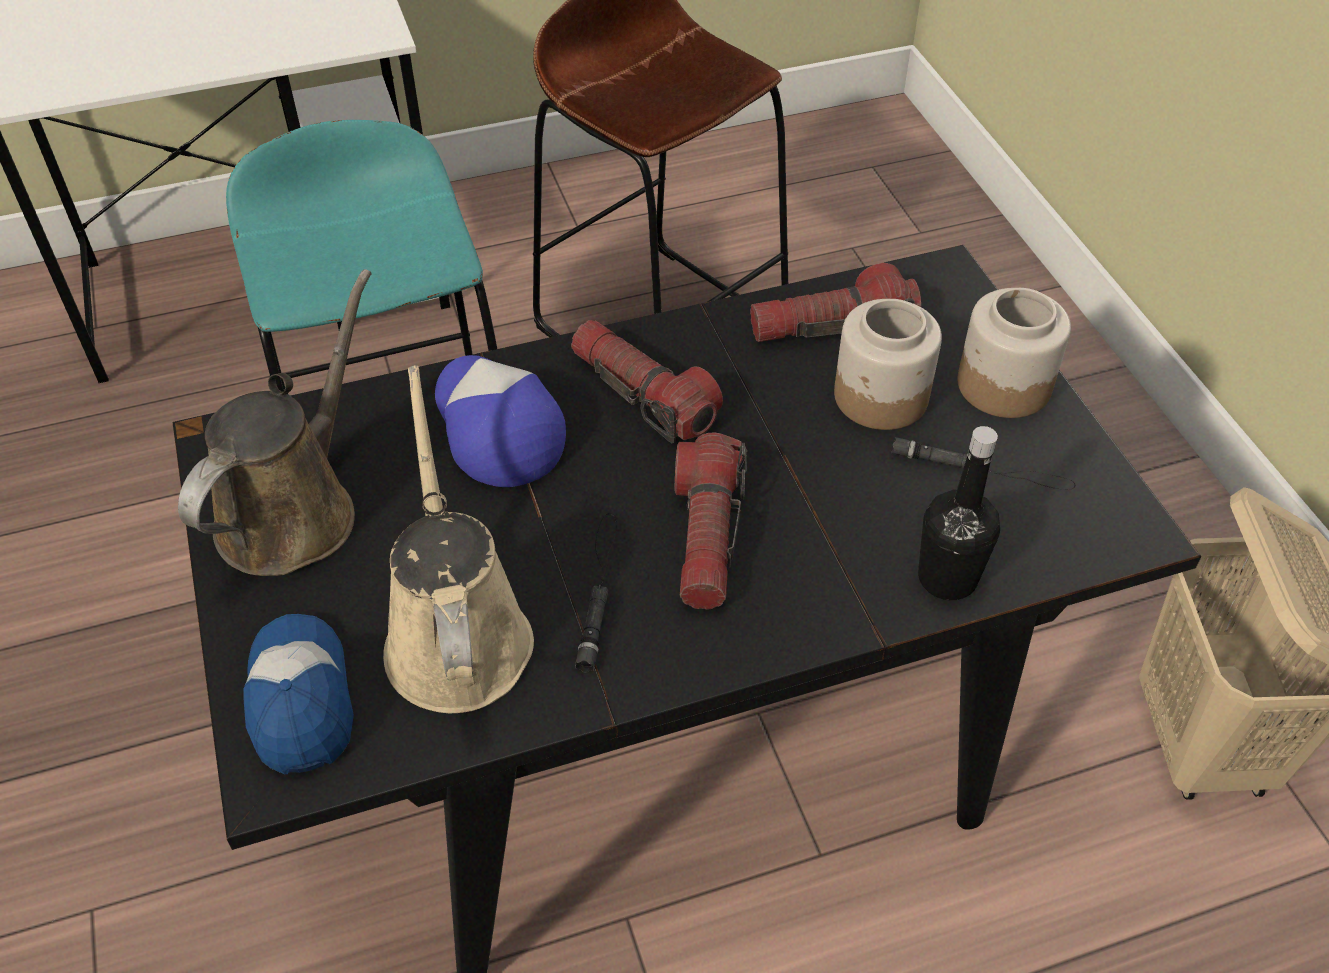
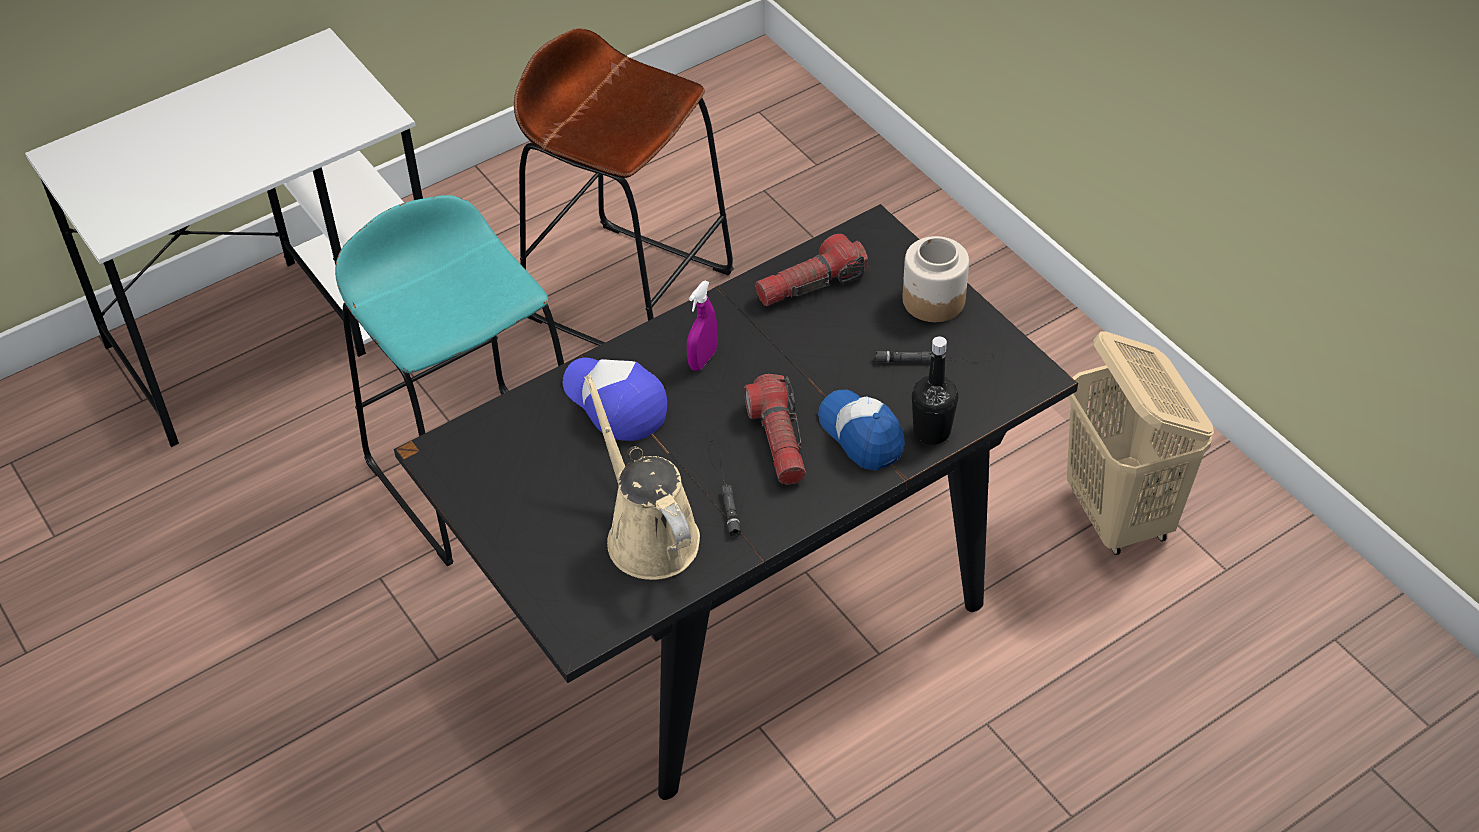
camera: 15 degrees left, 0 degrees up
(294, 510) = (508, 486): brown watering can -> none
(300, 700) = (571, 593): cap -> cap (861, 434)
(643, 395) = (703, 359): flashlight -> purple spray bottle
(881, 397) = (857, 326): jar -> none

